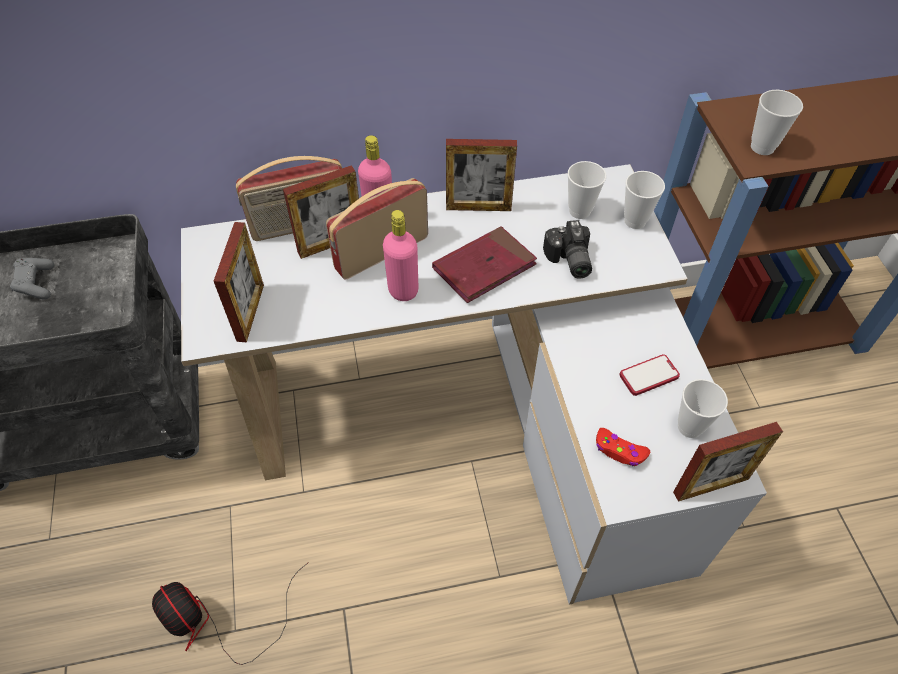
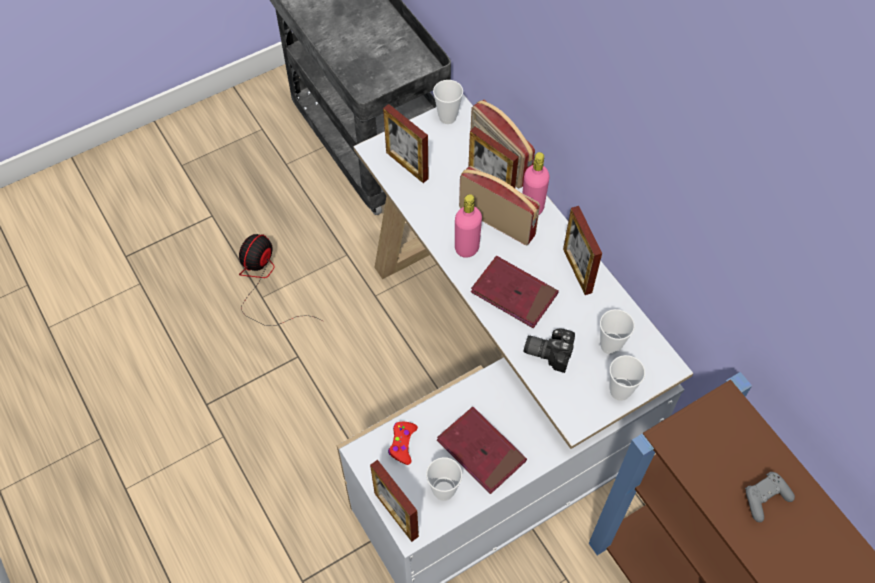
camera: 70 degrees right, 5 degrees up
(36, 284) = (382, 43): grey game controller -> grey game controller (764, 498)
(250, 312) = (407, 165): picture frame -> picture frame turned 60 degrees clockwise
(568, 261) = (548, 351): camera -> camera turned 45 degrees clockwise
(648, 376) = (481, 451): phone -> red book
(762, 147) = (692, 442): cup -> cup (447, 117)

